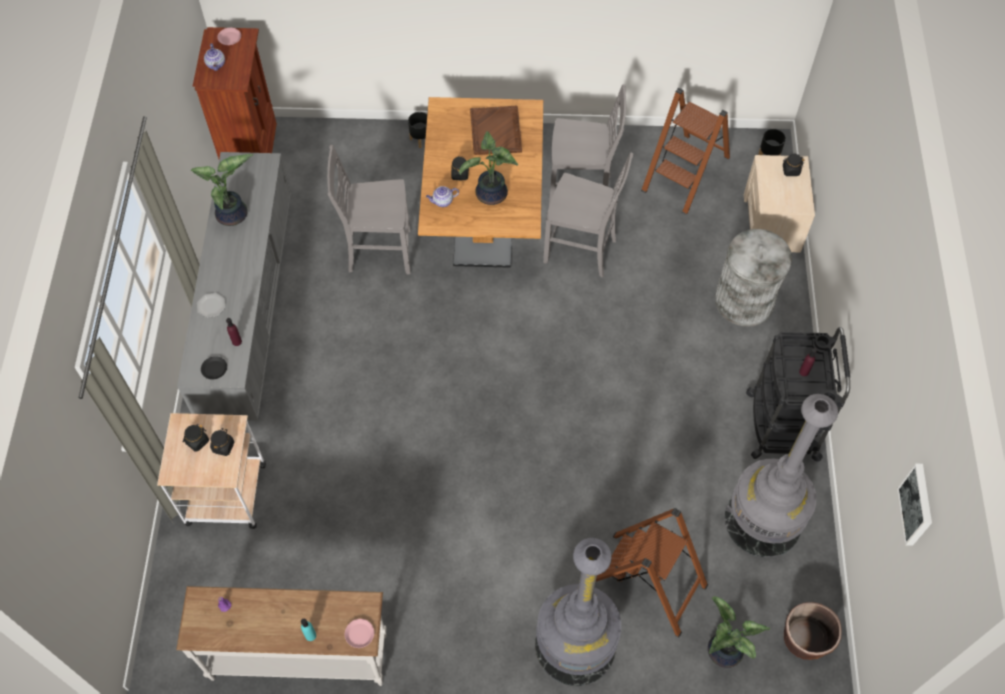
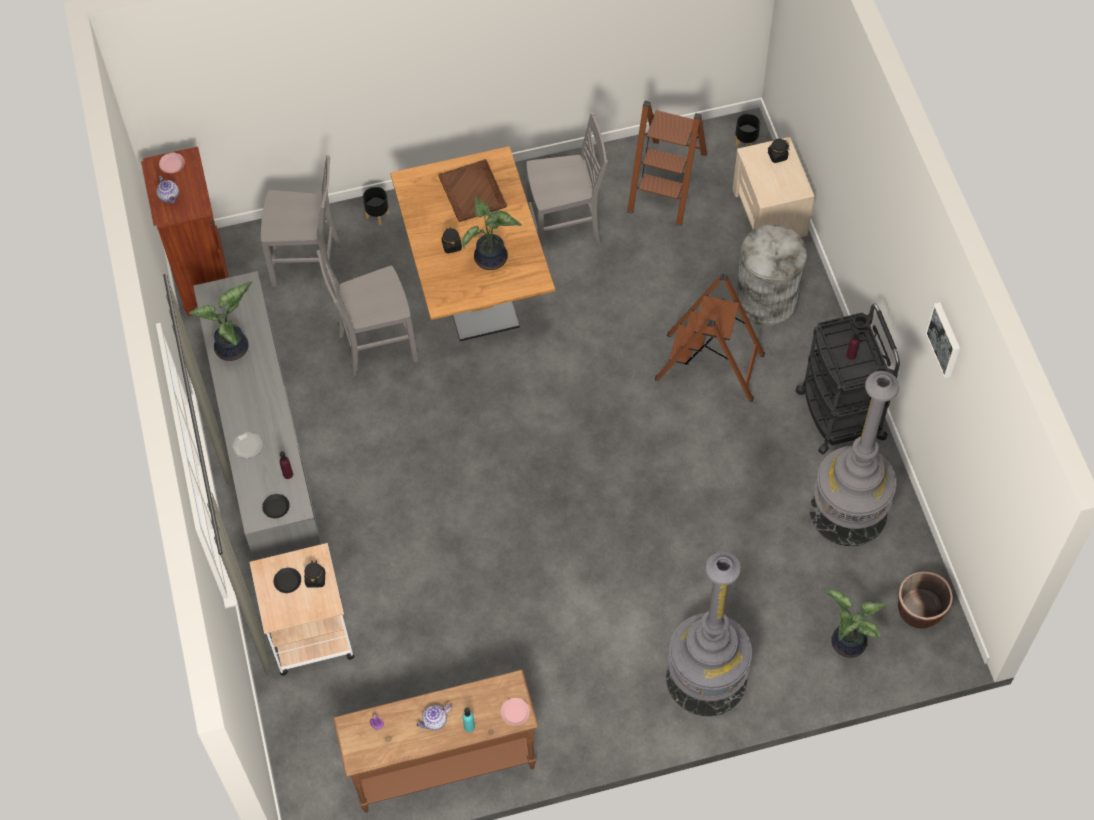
camera: 15 degrees left, 0 degrees up
(197, 441) = (287, 581): black jar -> black plate
(299, 655) = (443, 764): white console table -> brown console table
(442, 201) = (444, 279): teapot -> teapot (434, 721)
(581, 251) = (586, 291): grey chair -> grey chair (309, 265)
(647, 584) = (757, 602): brown step ladder -> brown step ladder (711, 366)
(917, 505) = (989, 446): picture -> picture (945, 339)

